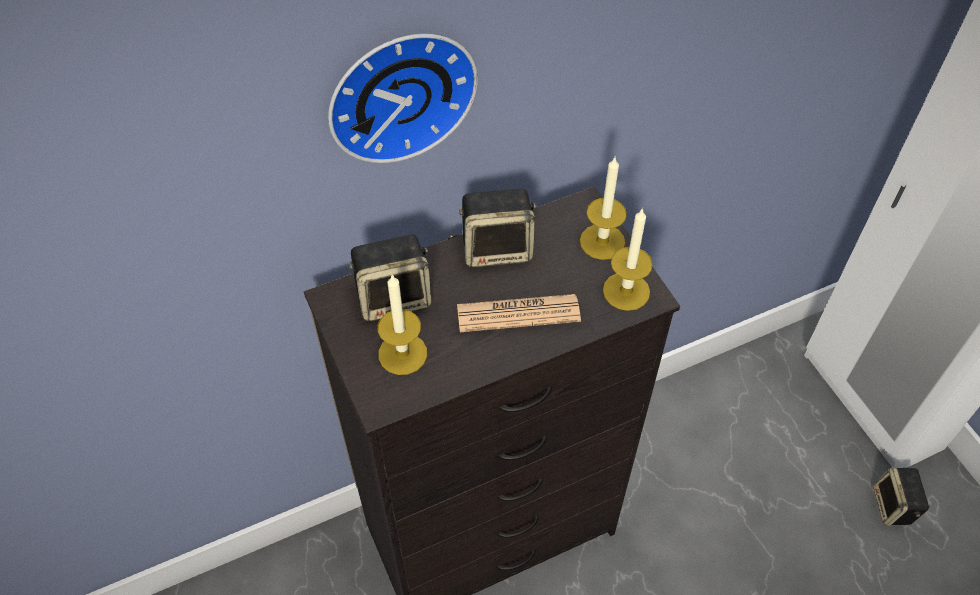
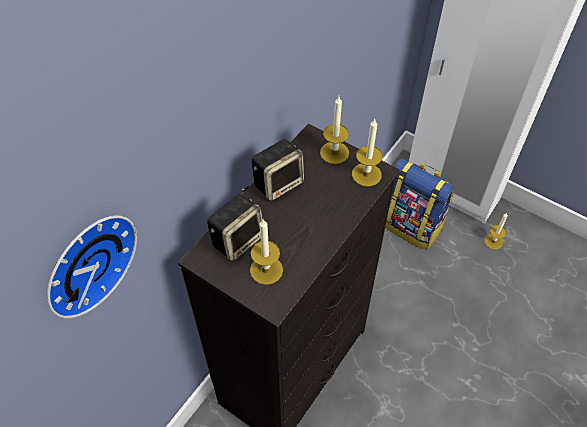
camera: 30 degrees left, 0 degrees up
(399, 92) = (206, 105): wall clock -> wall clock (87, 262)
(518, 313) = (316, 215): newspaper -> none
(776, 422) = (411, 226): none -> backpack
(893, 507) = (493, 241): speaker -> candle

